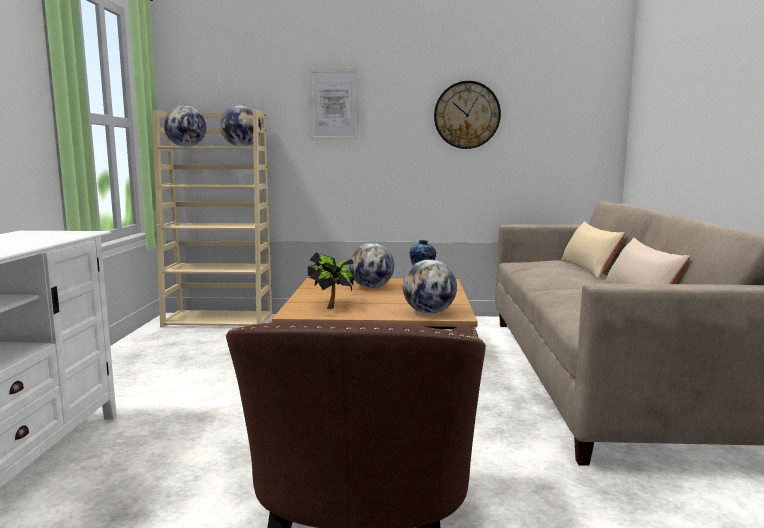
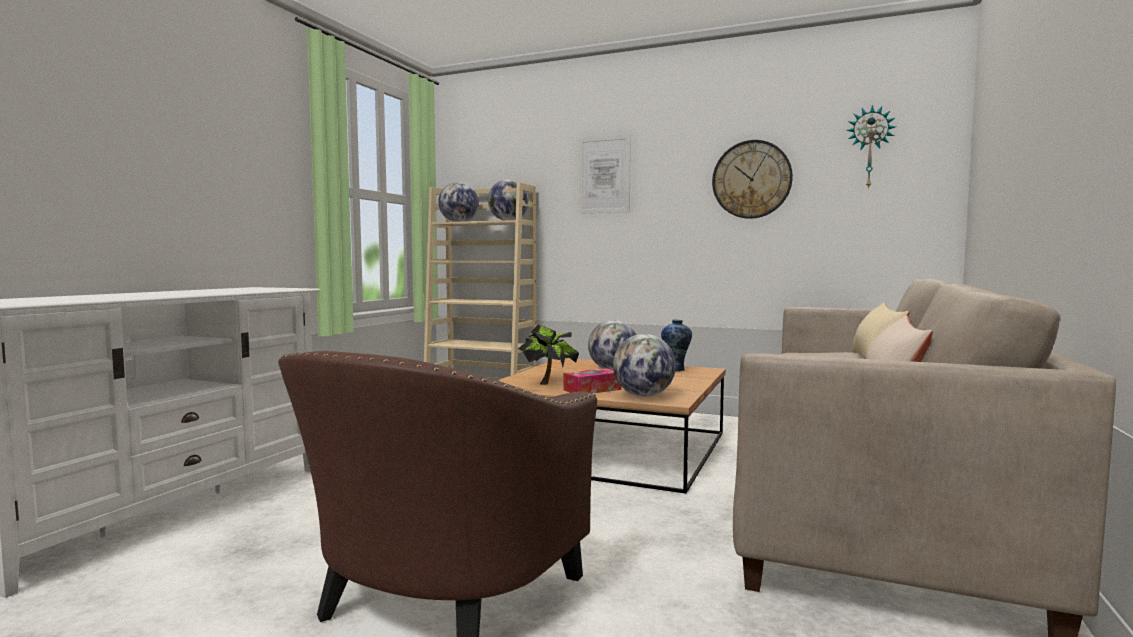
camera: 20 degrees right, 5 degrees down
(380, 310) = (592, 390): none -> tissue box
(559, 93) = (870, 147): none -> wall clock

